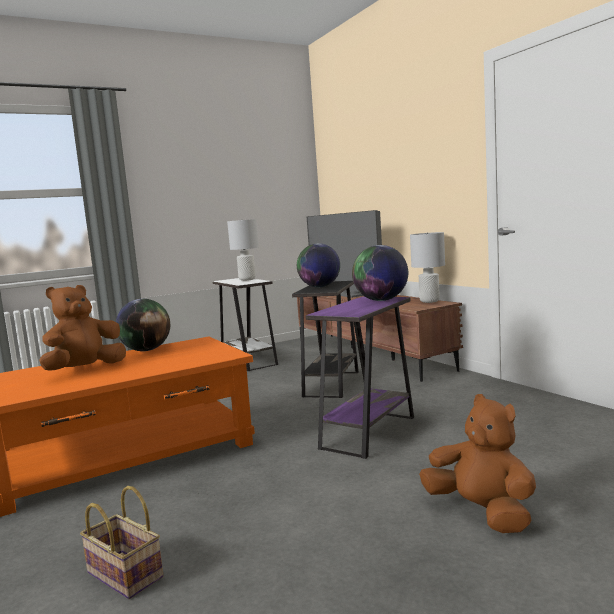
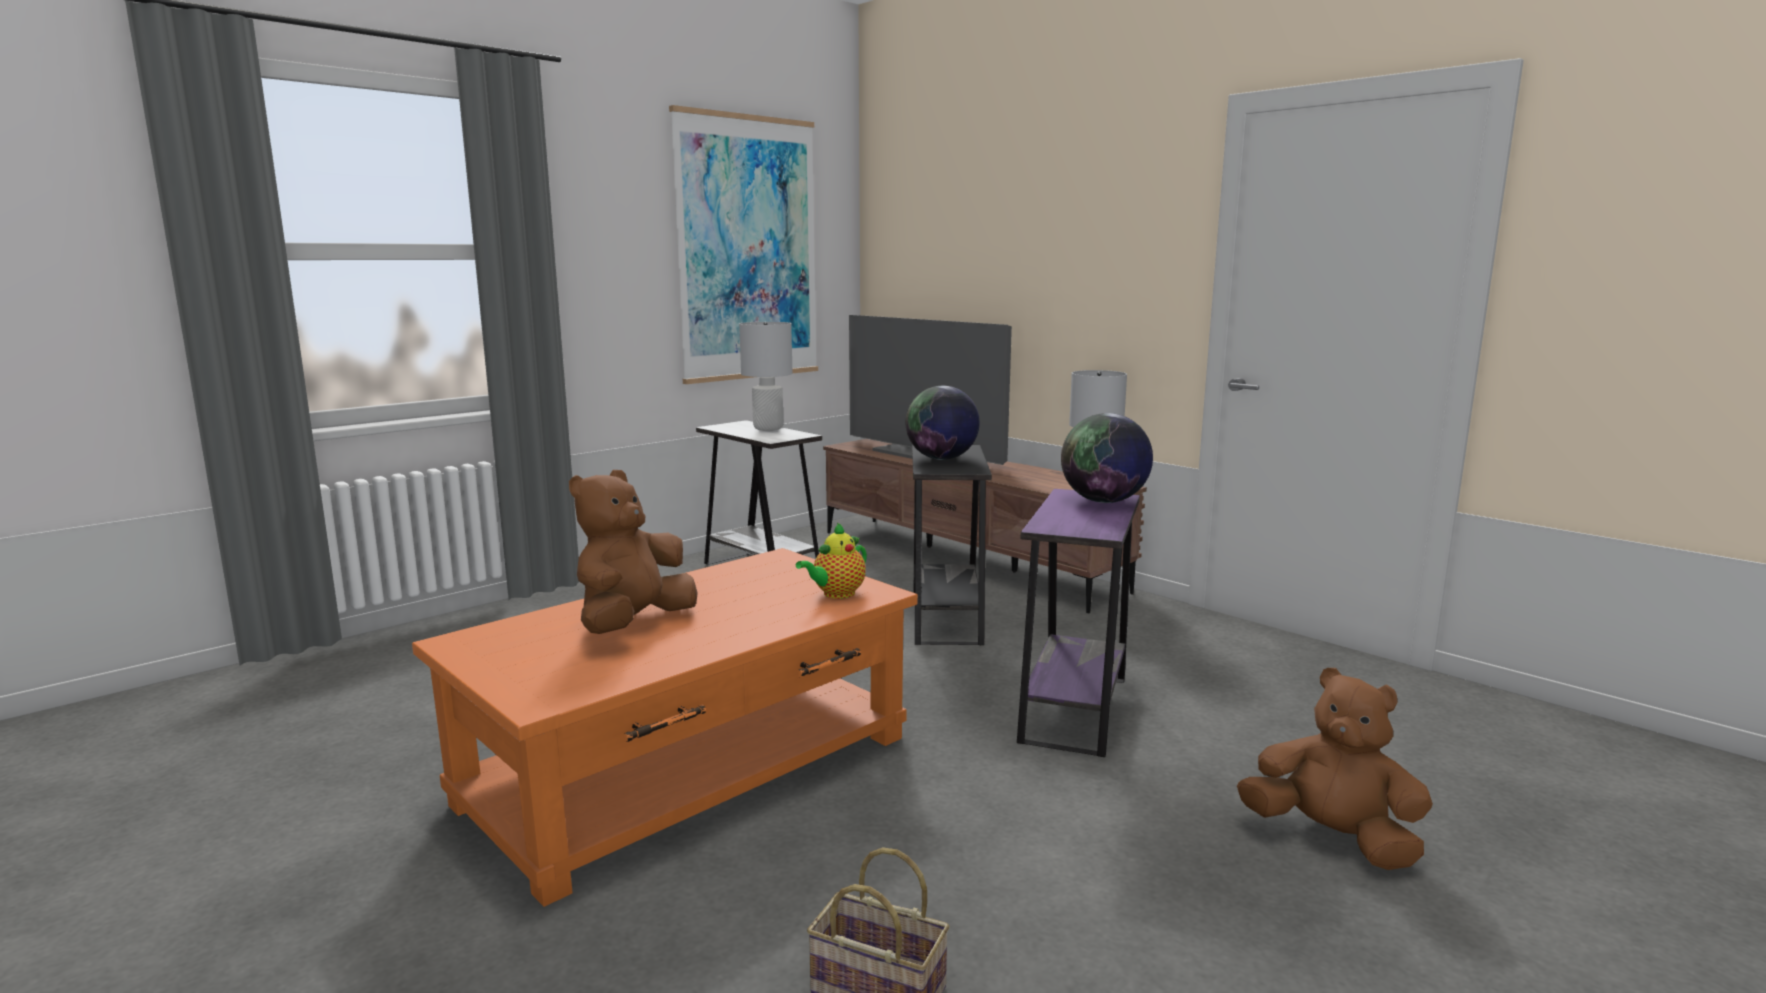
camera: 15 degrees left, 5 degrees up
(146, 350) = (700, 579): globe -> none
(207, 355) = (836, 594): none -> teapot
(245, 183) = (748, 249): none -> picture

